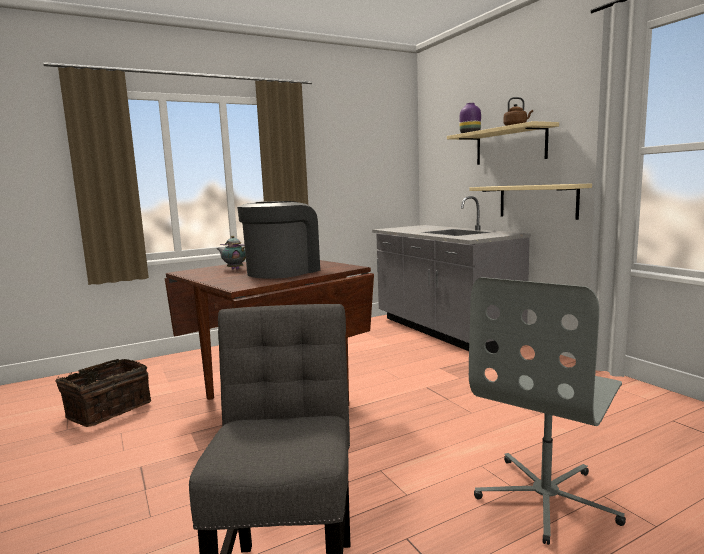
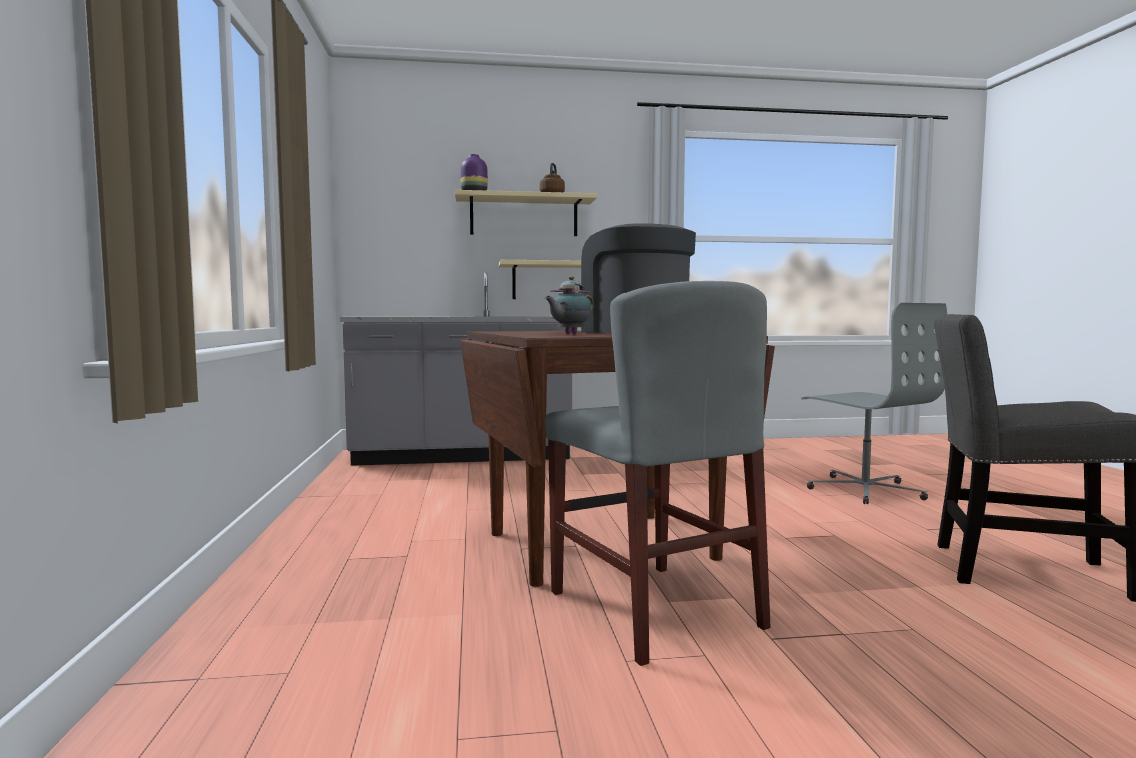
camera: 70 degrees left, 5 degrees down
(107, 410) = (487, 682): basket -> none
(180, 430) = (653, 609): none -> grey chair

